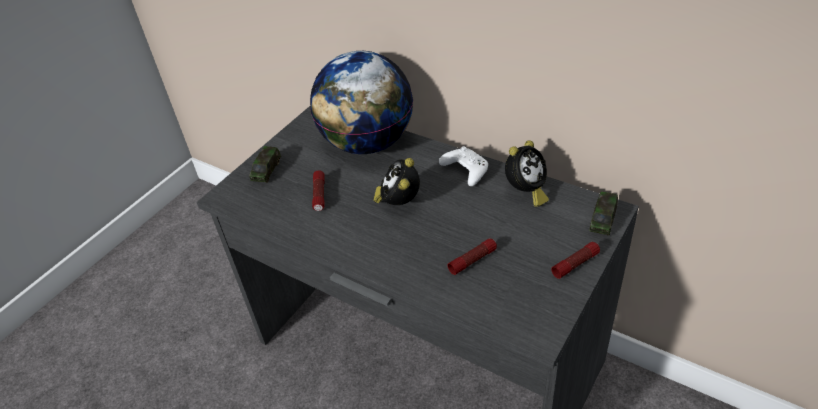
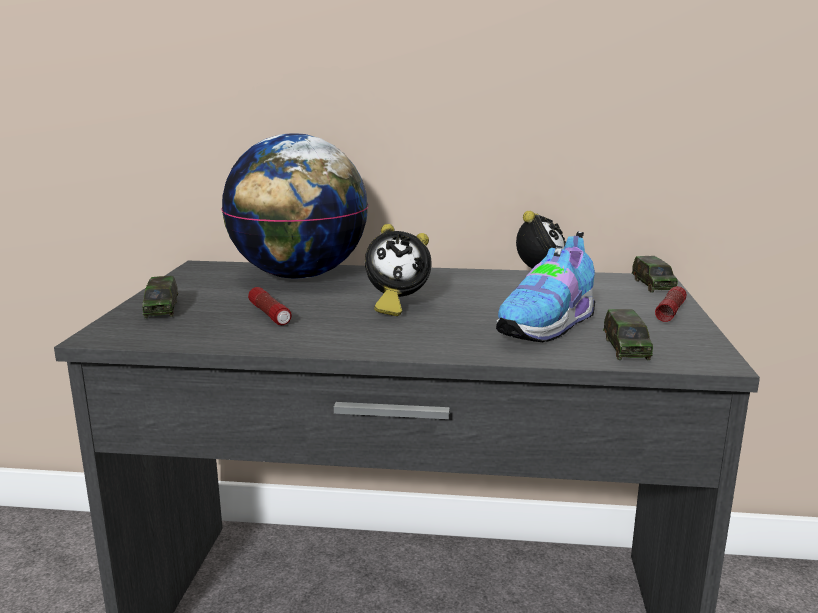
camera: 30 degrees left, 25 degrees down
(399, 203) = (395, 305): alarm clock -> alarm clock turned 75 degrees counterclockwise
(465, 171) = (452, 278): white game controller -> none
(472, 260) = (548, 327): flashlight -> shoe
(499, 301) = (626, 348): none -> toy car

